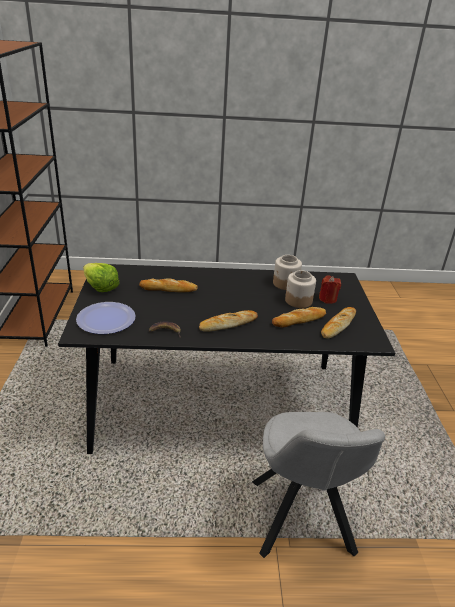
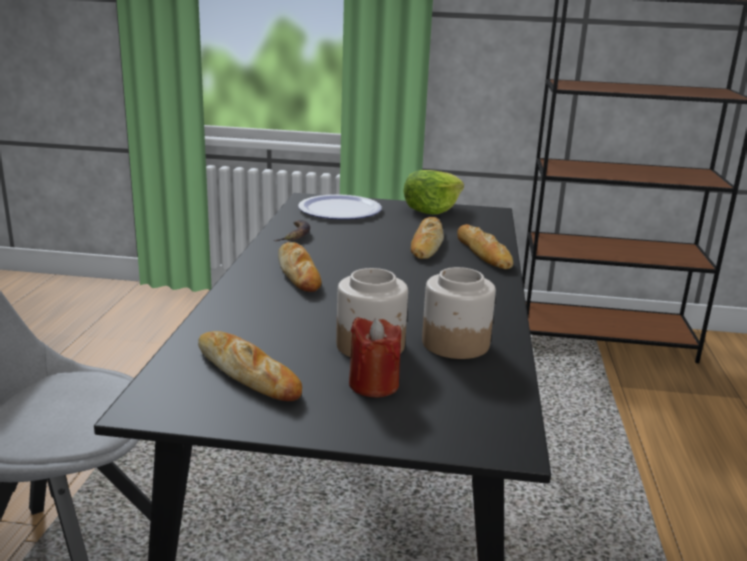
camera: 100 degrees right, 10 degrees down
(299, 320) = (288, 333): bread -> bread (483, 252)

